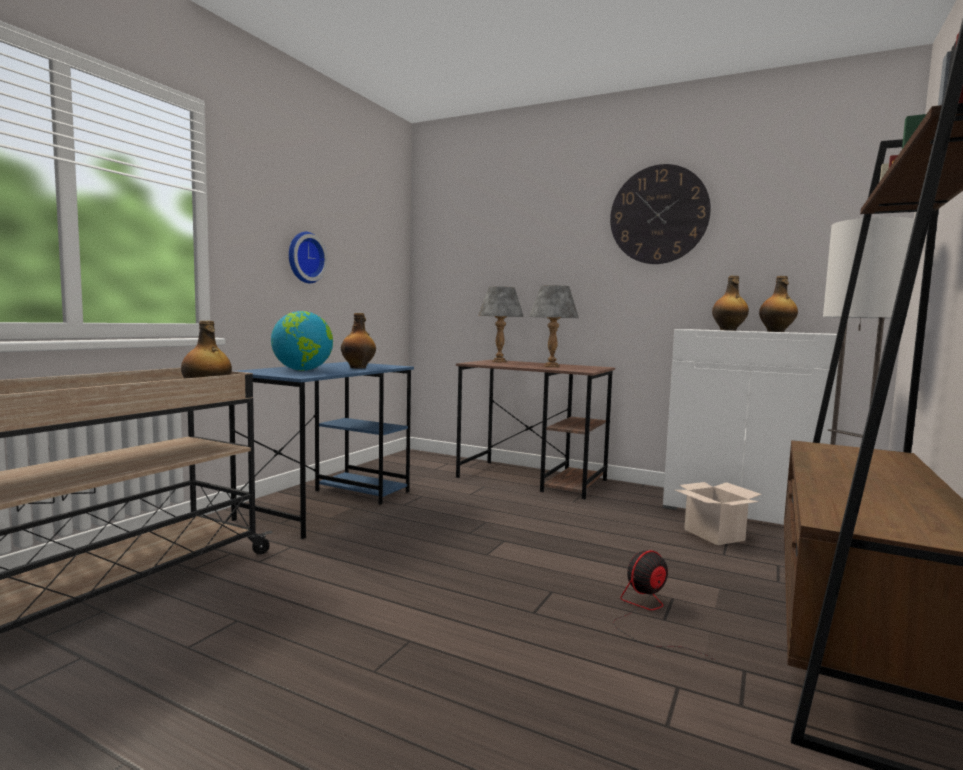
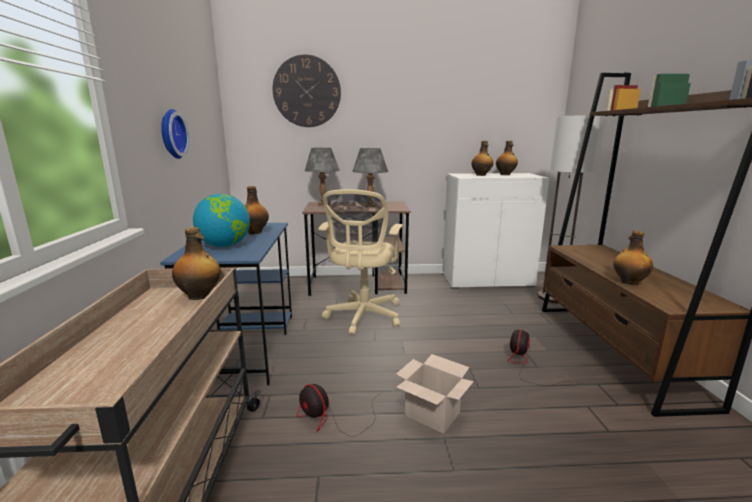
camera: 30 degrees left, 10 degrees up
(317, 583) = (332, 419): none -> fan
(489, 510) = (363, 317): none -> beige office chair
(659, 215) = (428, 95): wall clock -> wall clock (307, 91)
(712, 534) = (494, 301): cardboard box -> cardboard box (430, 414)
(828, 488) = (629, 282): none -> bottle

